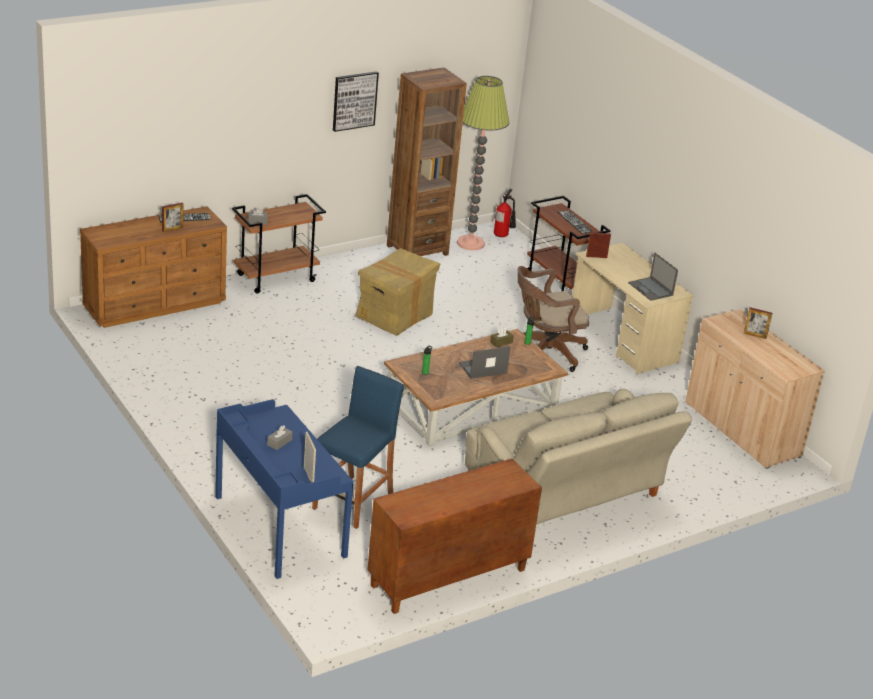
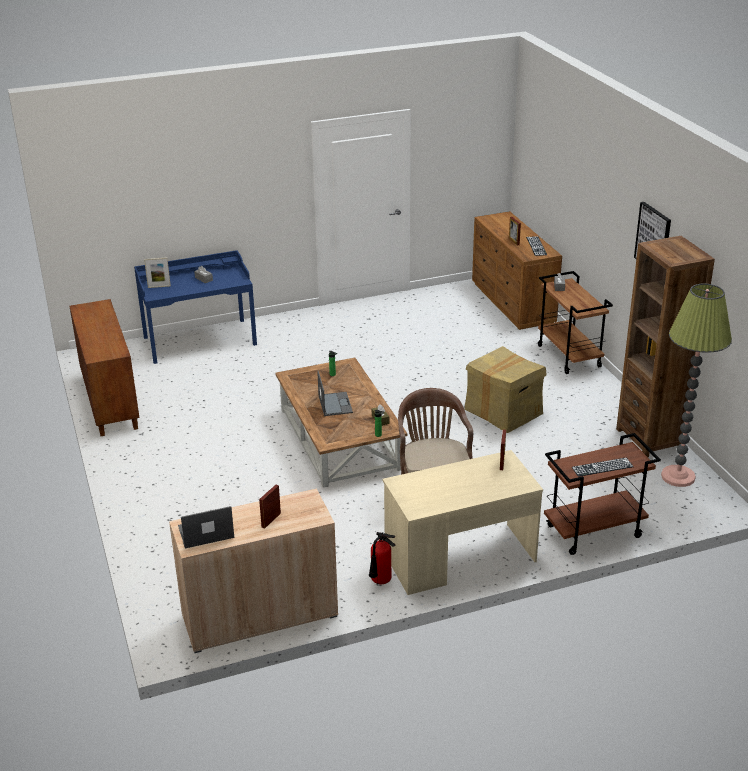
camera: 105 degrees right, 0 degrees up
(353, 502) = (217, 370): blue stool -> none
(503, 235) = (707, 504): fire extinguisher -> fire extinguisher (380, 582)
(567, 494) = (188, 472): beige sofa -> none
(651, 289) = (423, 489): laptop -> laptop (205, 532)

